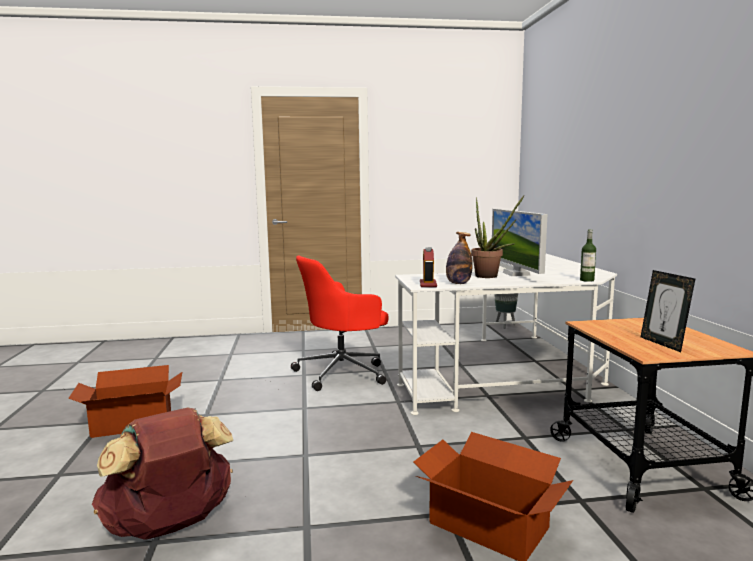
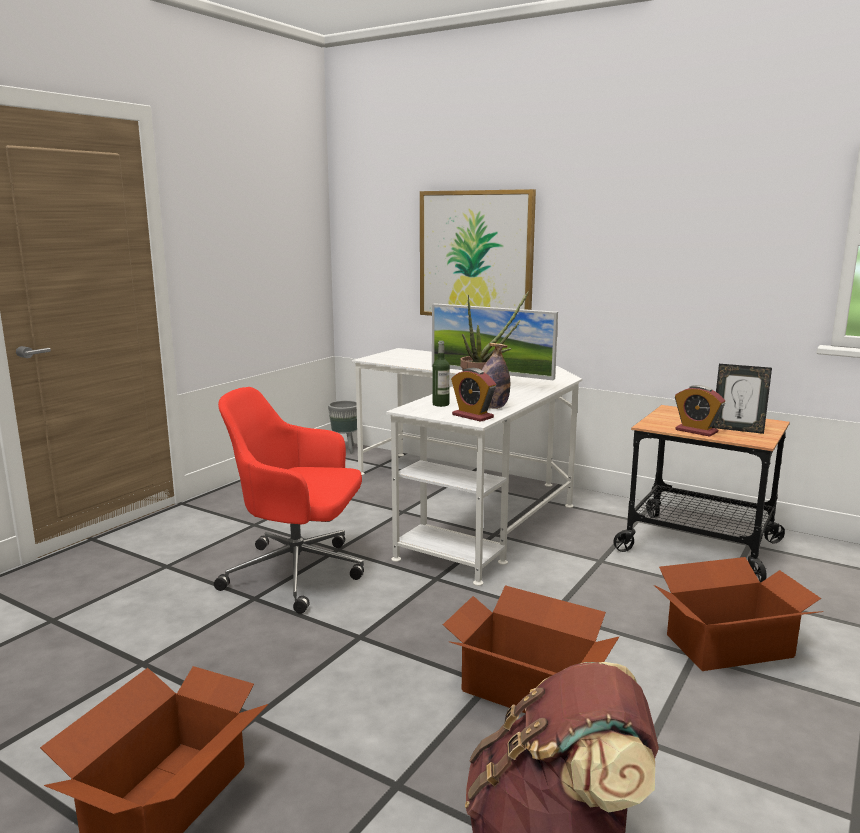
camera: 50 degrees left, 5 degrees up
(315, 467) = (526, 688): none -> cardboard box
(343, 373) = (299, 573): red office chair -> red office chair turned 90 degrees clockwise
(580, 175) = (475, 255): none -> picture
(587, 280) = (567, 378): bottle -> bottle (441, 404)
(614, 335) = (696, 431): none -> alarm clock

